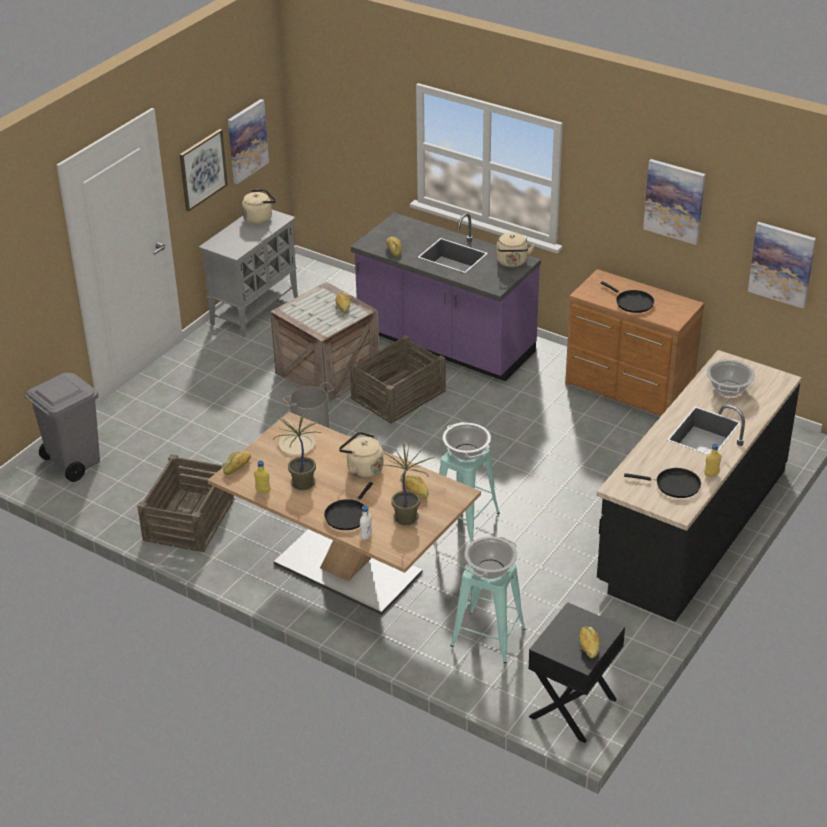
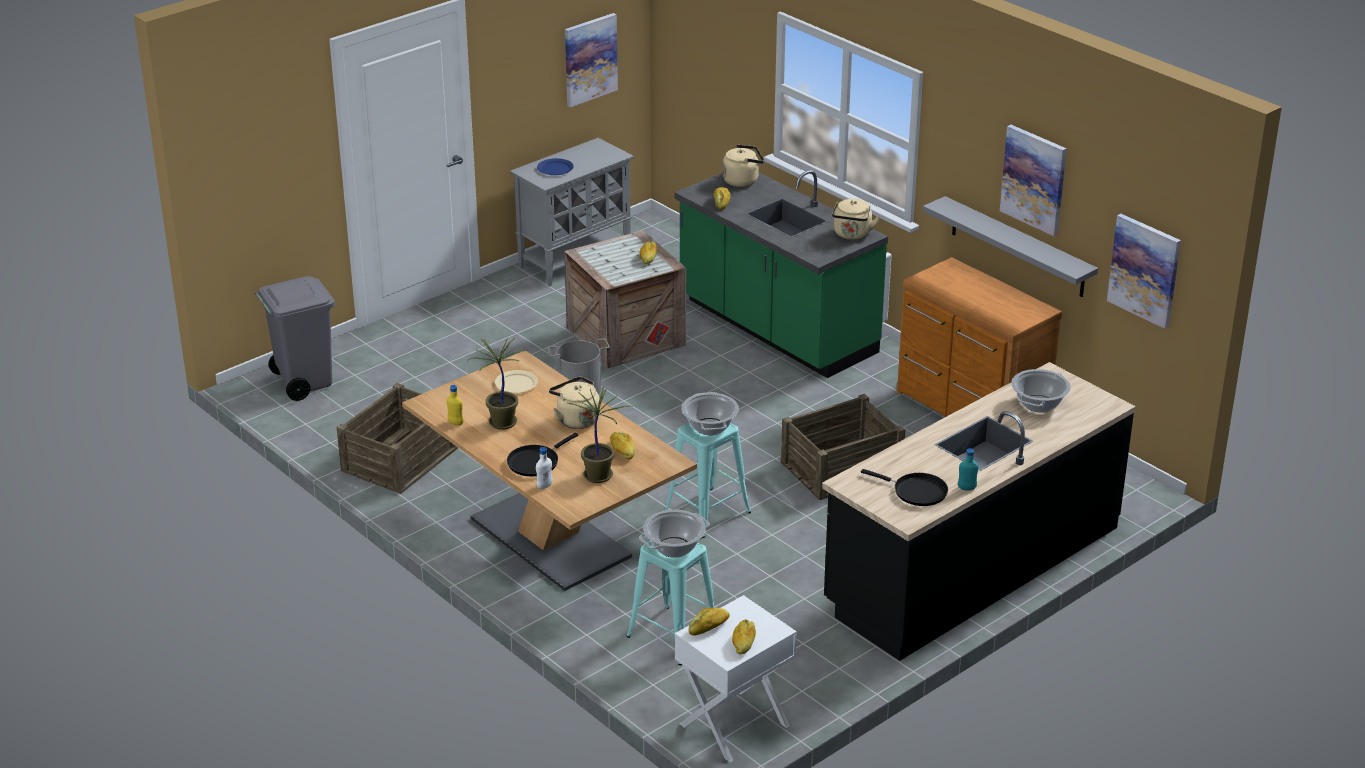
camera: 15 degrees right, 5 degrees down
(202, 169) = (525, 81): picture -> none
(236, 239) = (555, 169): none -> blue plate
(237, 466) = (441, 395): bread -> bread (709, 627)
(259, 218) = (592, 151): beige kettle -> beige kettle (743, 180)
(399, 395) = (696, 372): crate -> crate (842, 468)
(445, 344) = (776, 328): purple counter -> green counter
(573, 708) = (735, 725): black nightstand -> white nightstand
(632, 302) = (974, 298): black frying pan -> none
(659, 256) = (1017, 247): none -> grey shelf
(711, 474) = (967, 488): yellow bottle -> turquoise bottle

